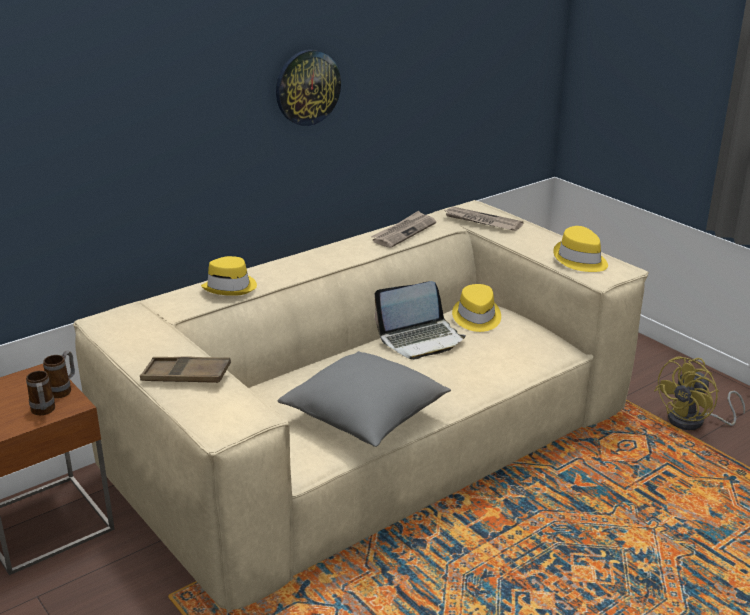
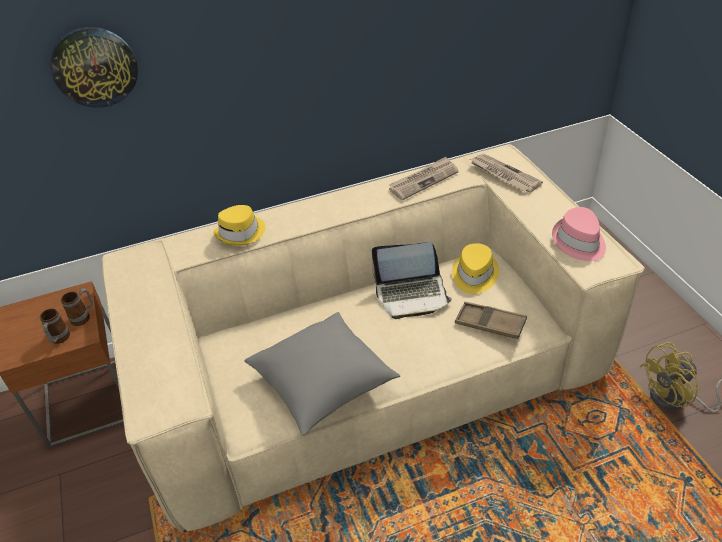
camera: 20 degrees right, 15 degrees up
(186, 376) = (153, 340): brown tray -> brown tray (490, 323)
(307, 87) = (323, 47): wall clock -> wall clock (94, 67)
(580, 260) = (578, 242): yellow hat -> pink hat

